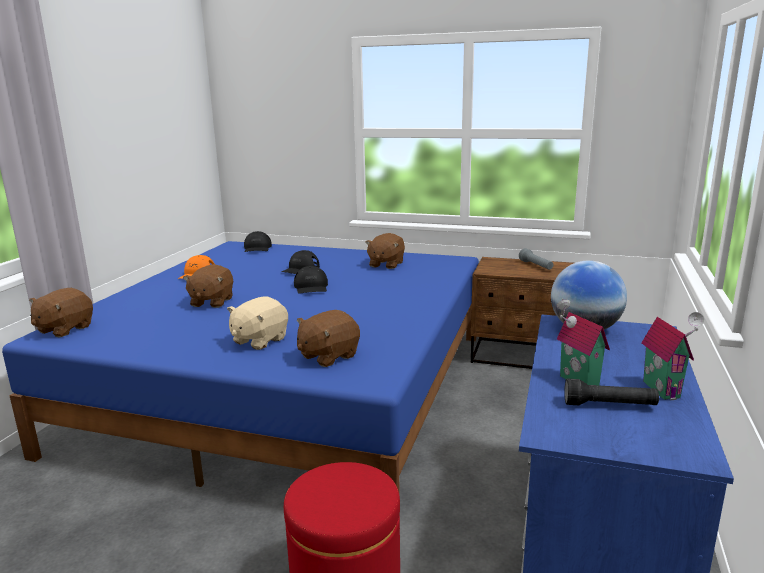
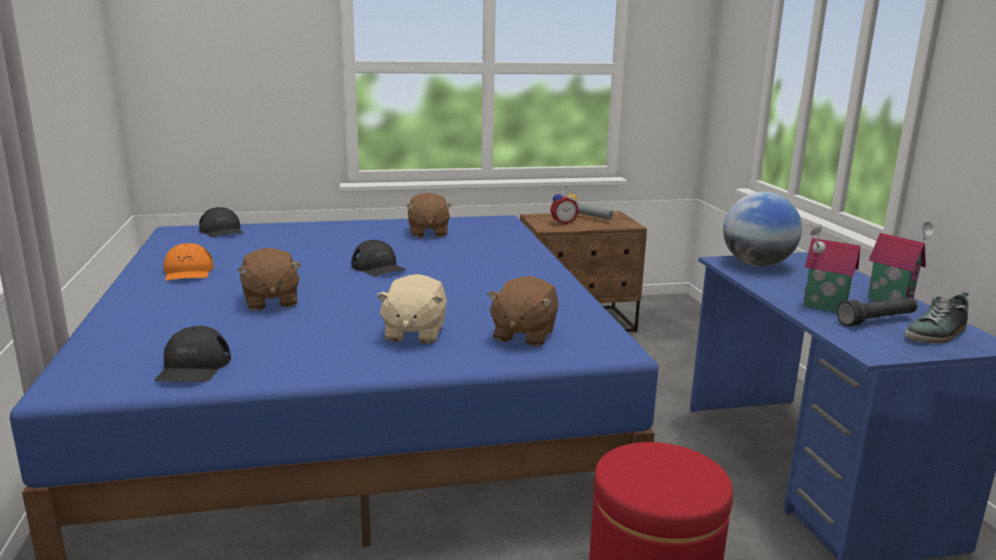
camera: 30 degrees left, 0 degrees up
(64, 329) = (91, 369): brown plush toy -> none
(300, 269) = (329, 249): black cap -> black cap (193, 367)
(506, 268) = (563, 222): none -> alarm clock
(653, 432) = (937, 334): none -> shoe

